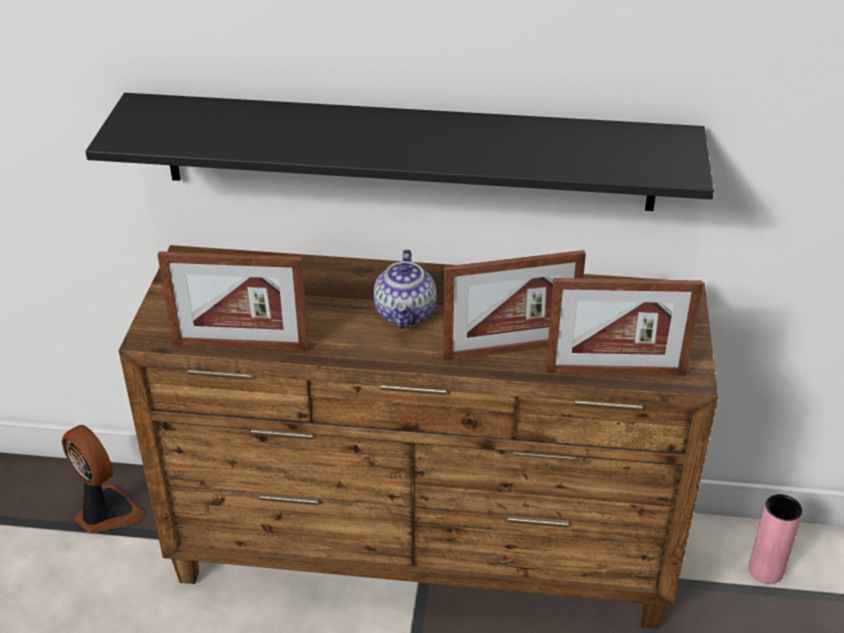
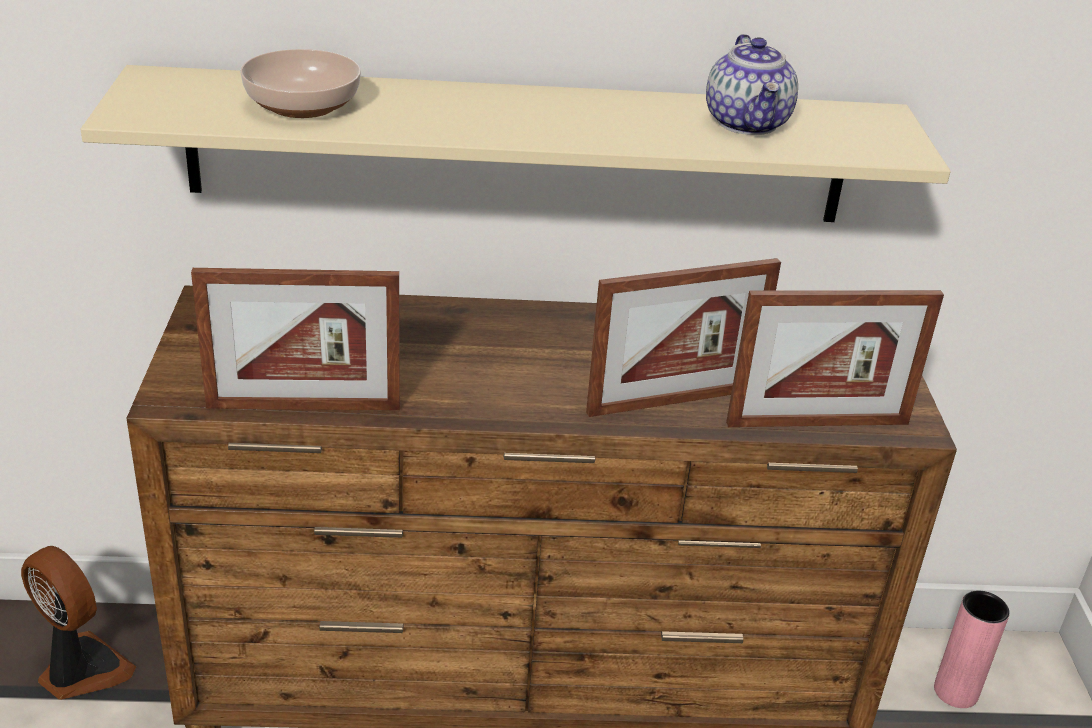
camera: 10 degrees left, 5 degrees down
(243, 129) = (304, 105): none -> bowl
(406, 314) = (524, 361): teapot -> teapot (748, 123)
(408, 152) = (519, 146): black shelf -> beige shelf

